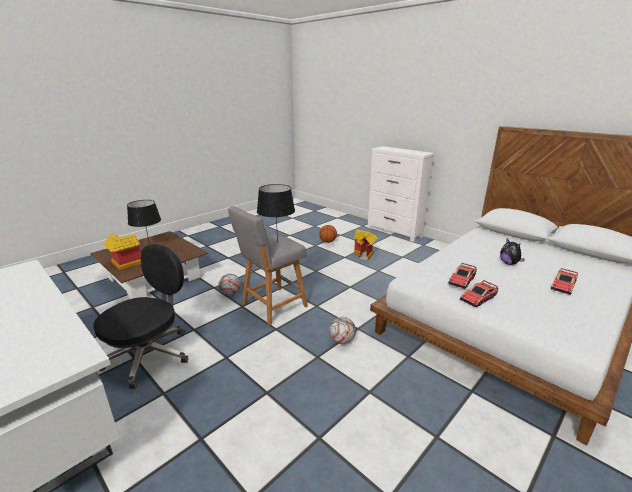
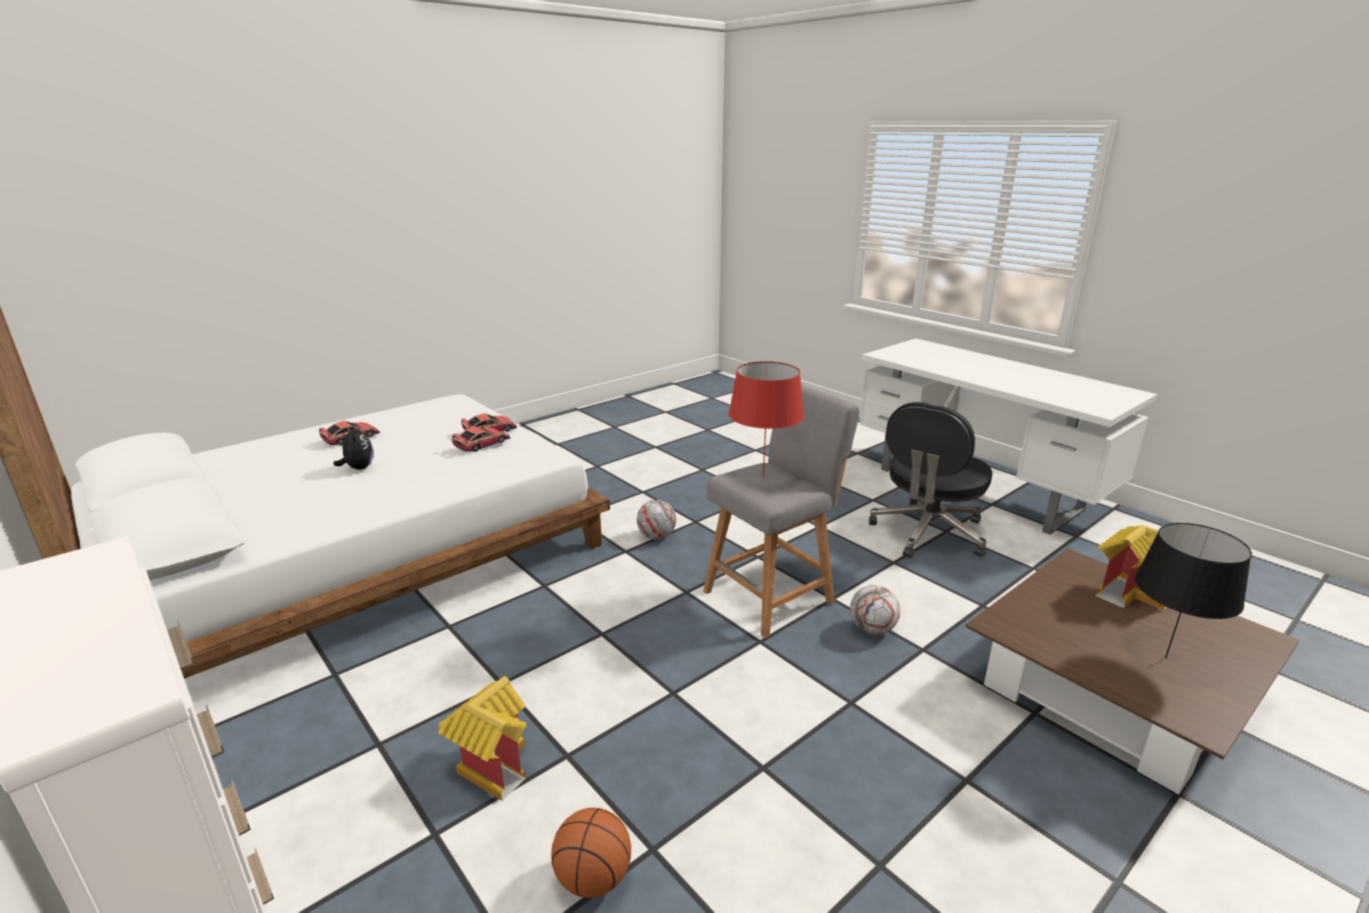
camera: 175 degrees left, 0 degrees up
(277, 242) = (762, 476): black table lamp -> red table lamp

